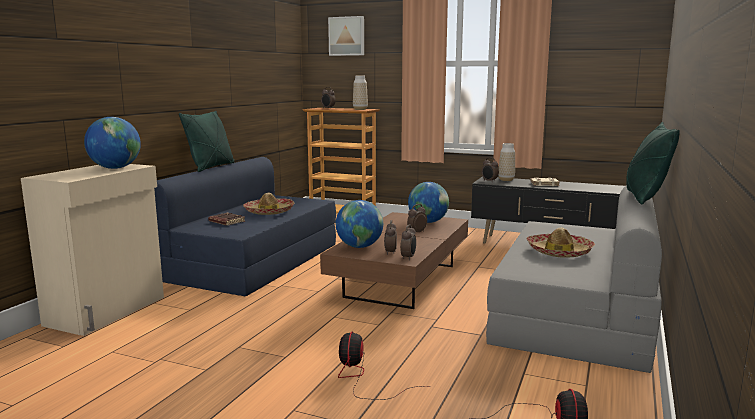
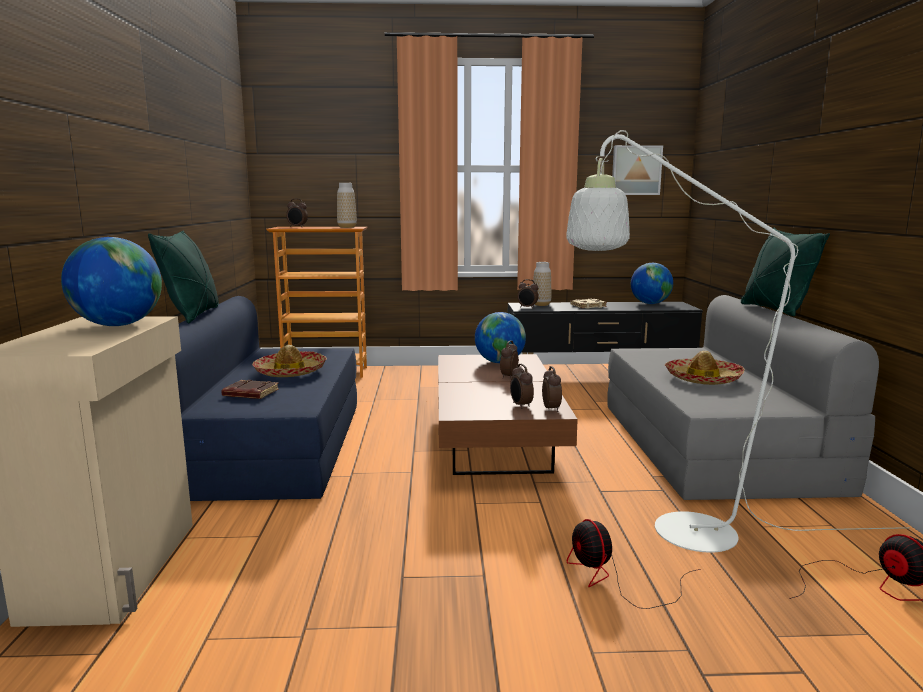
camera: 25 degrees left, 0 degrees up
(347, 36) = (315, 131): picture -> picture (636, 170)
(359, 246) = (472, 403): globe -> globe (650, 303)
(447, 361) = (674, 532): none -> white floor lamp

